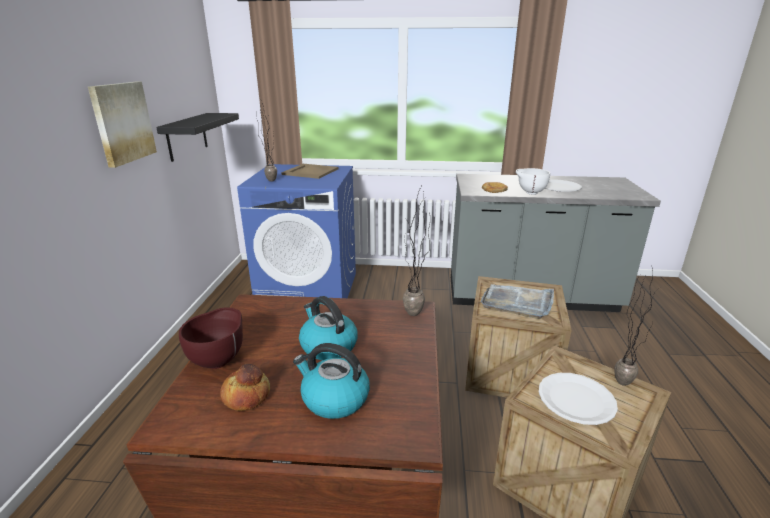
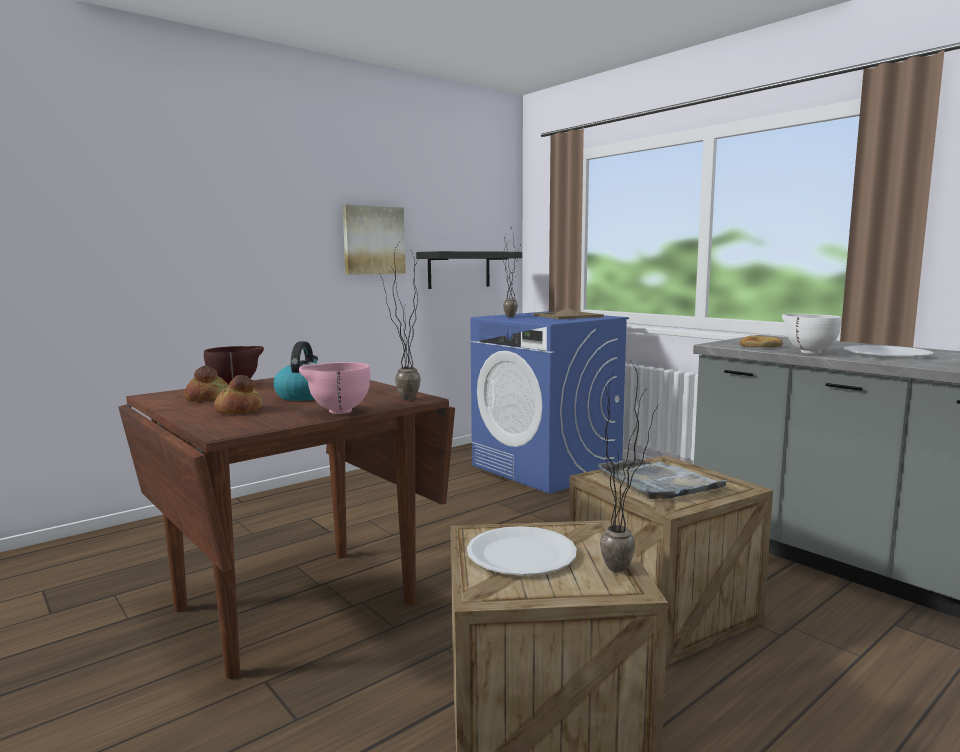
camera: 45 degrees right, 15 degrees down
(334, 399) = (238, 410): kettle -> bread
(414, 357) = (336, 412): none -> pink bowl

